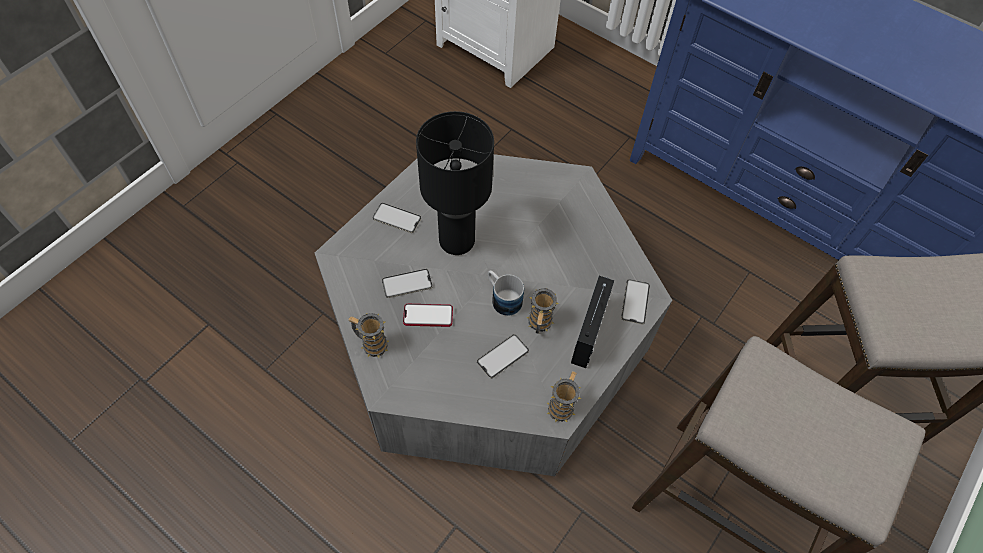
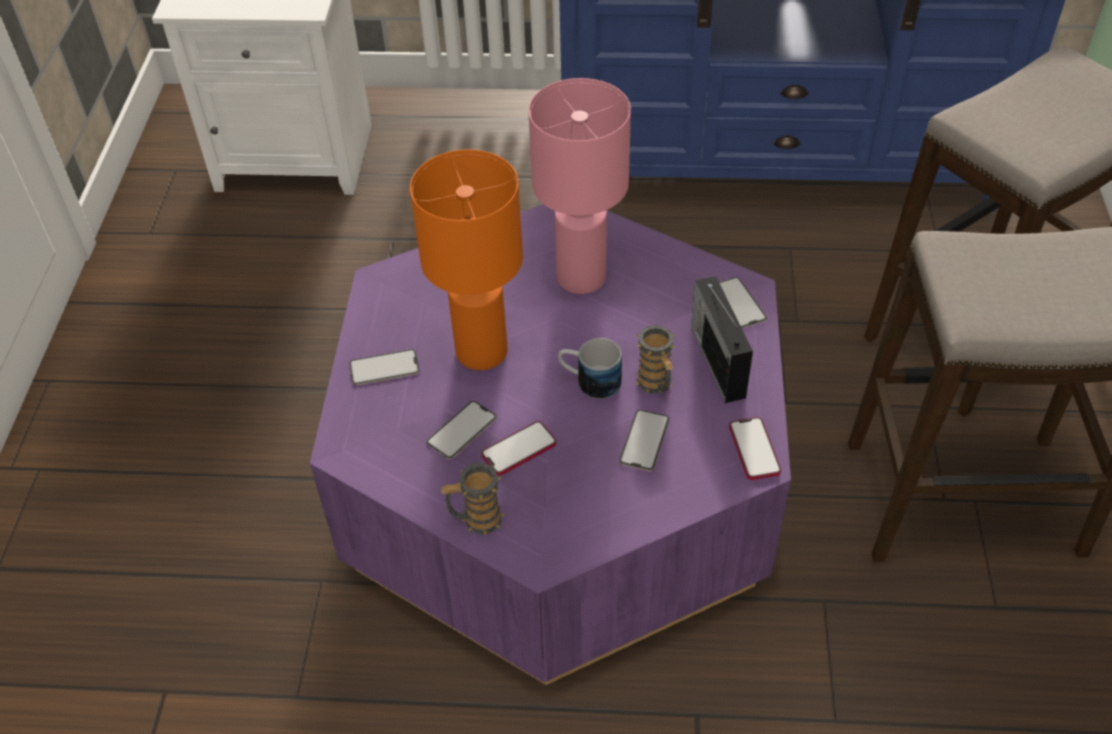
camera: 30 degrees left, 10 degrees down
(456, 240) = (480, 351): black table lamp -> orange table lamp
(488, 339) = (561, 485): grey coffee table -> purple coffee table
(552, 226) = (580, 277): none -> pink table lamp
(562, 405) = (754, 449): mug -> phone

